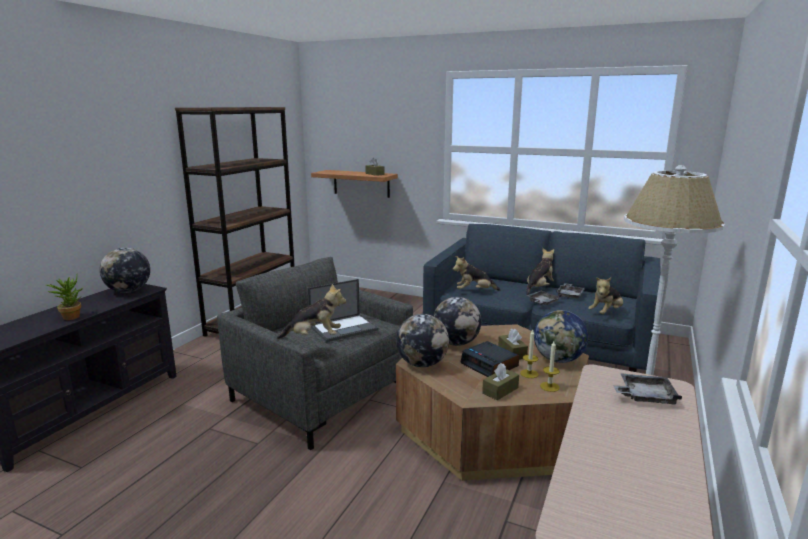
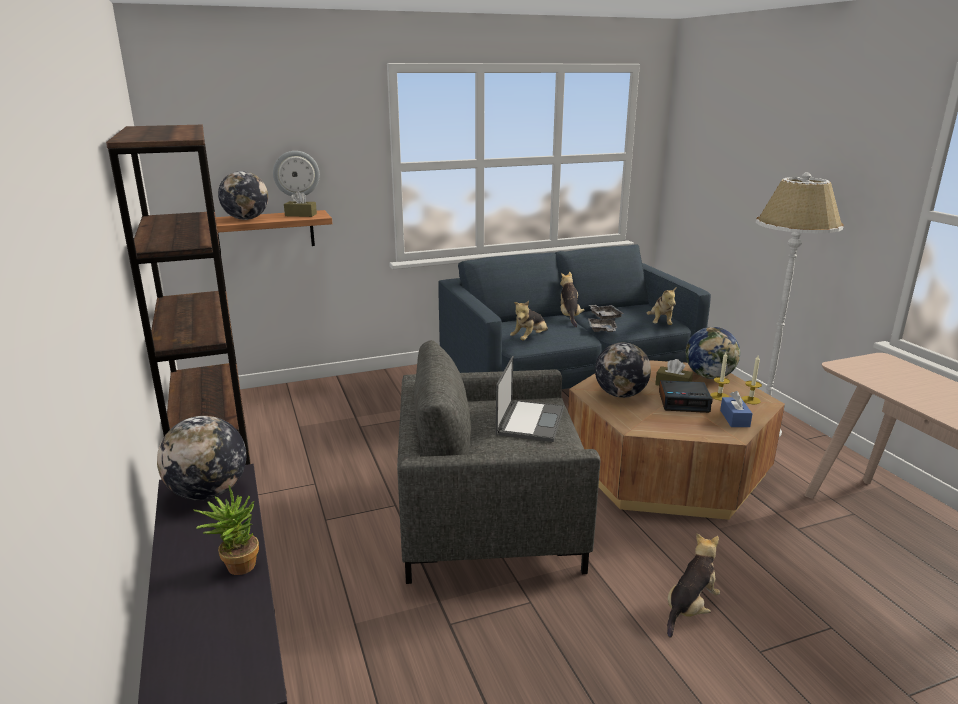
camera: 45 degrees left, 5 degrees up
(314, 337) = (571, 438): plush toy -> plush toy (690, 608)
(382, 147) = (296, 173): none -> wall clock
(422, 364) = (642, 425): globe -> globe (246, 219)
(500, 390) = (734, 419): brown tissue box -> blue tissue box
(645, 396) = (892, 371): grey tray -> none

